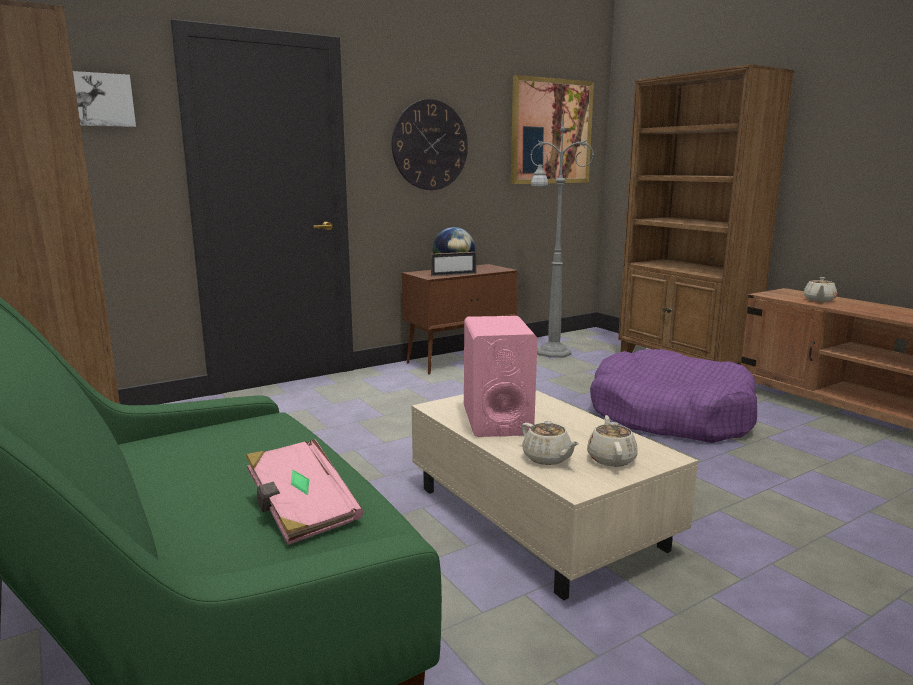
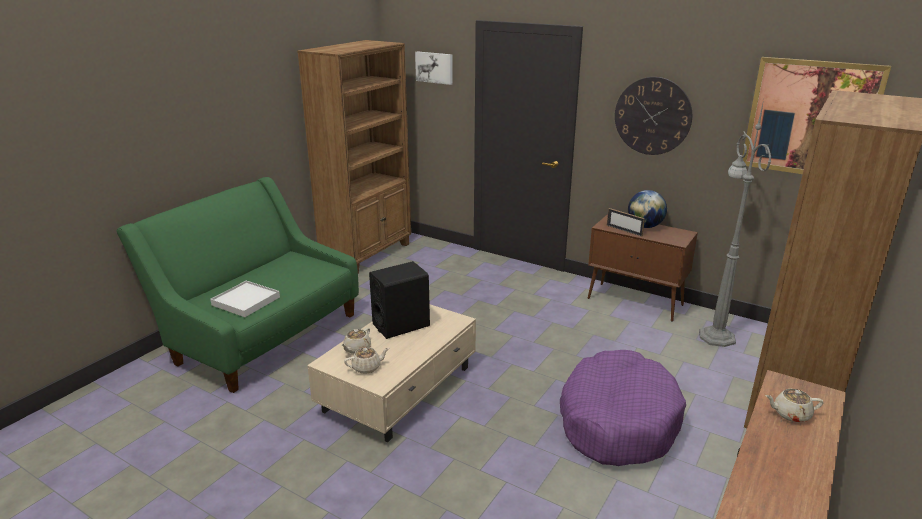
camera: 65 degrees right, 10 degrees up
(301, 511) = (245, 301): pink book -> white tray
(496, 420) = (401, 325): pink speaker -> black speaker

